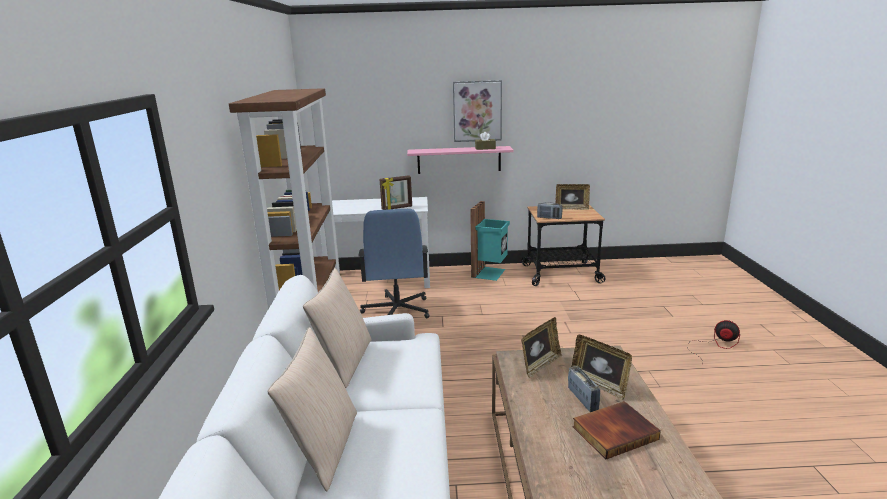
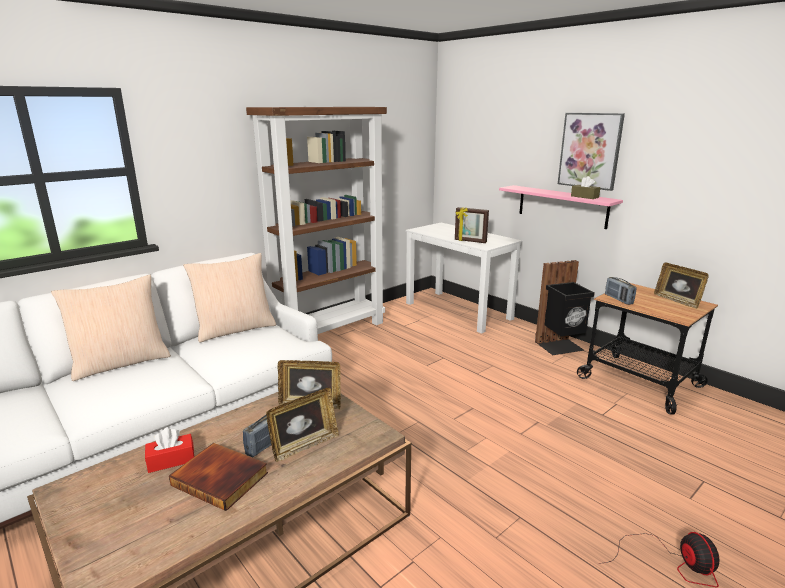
camera: 50 degrees right, 0 degrees up
(397, 311) = (420, 337): blue office chair -> none
(490, 273) = (560, 346): turquoise trash can -> black trash can
(566, 452) = (171, 460): none -> red tissue box
(599, 384) = (304, 445): picture frame -> picture frame turned 135 degrees counterclockwise

